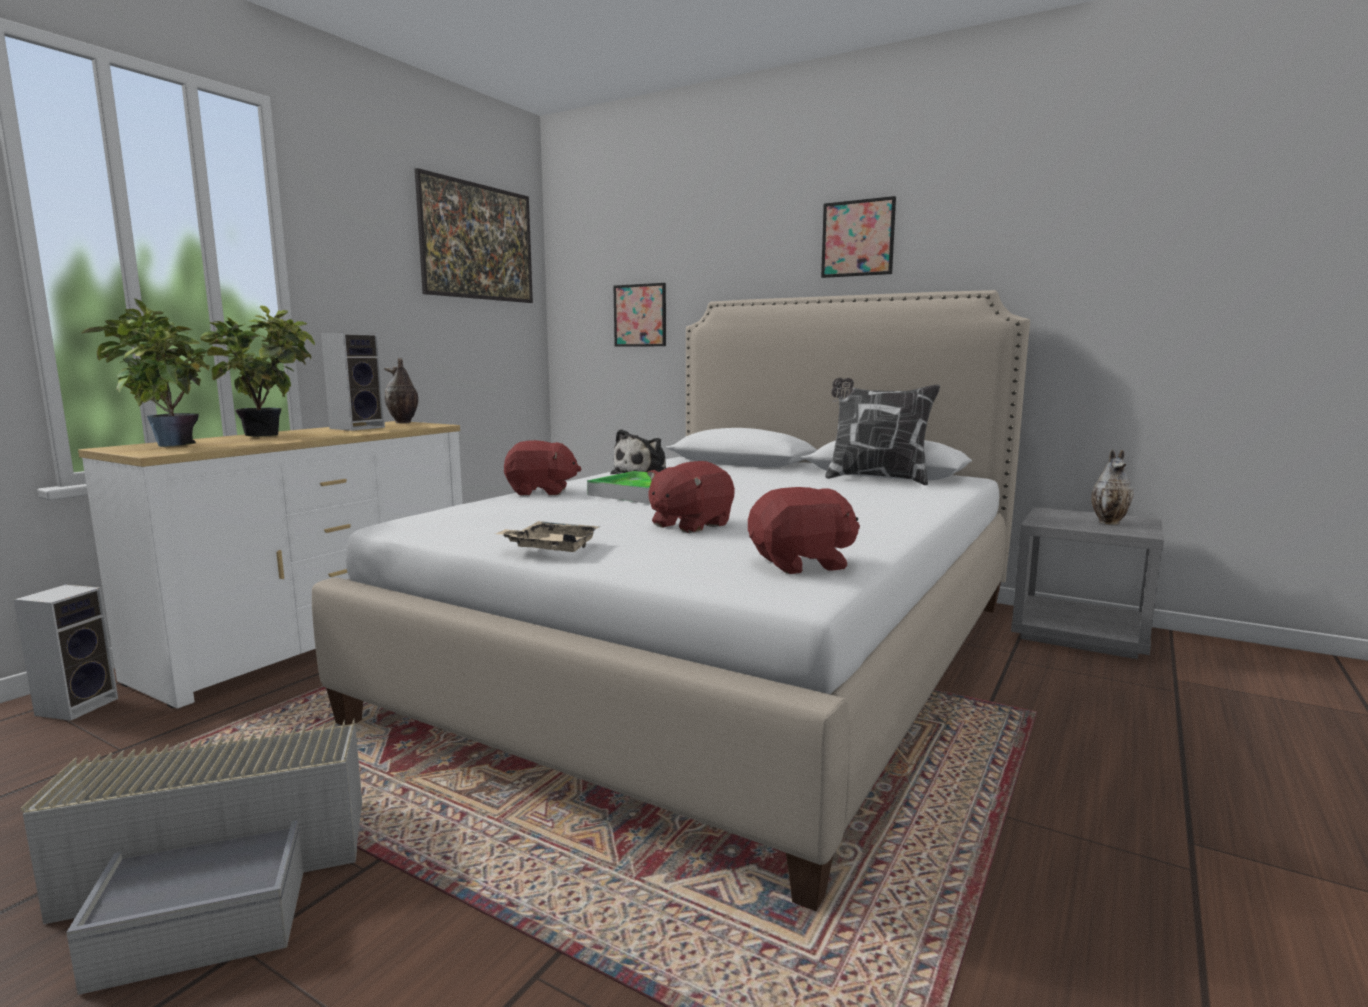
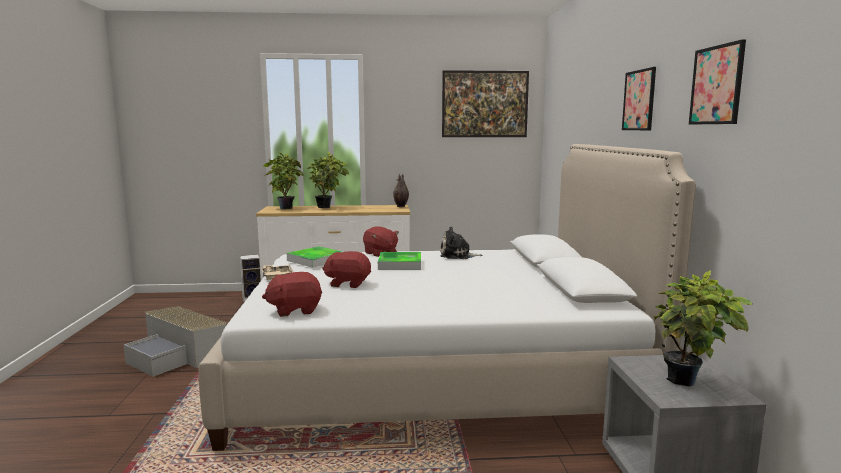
camera: 55 degrees right, 0 degrees up
(358, 428) = (370, 207): speaker -> none
(506, 515) = (316, 260): none -> tray
(640, 315) = (565, 148): picture -> picture (716, 85)
(802, 564) = (295, 310): red plush toy -> red plush toy turned 120 degrees clockwise
(876, 479) = (551, 291): pillow -> none
(1109, 522) = (689, 384): vase -> potted plant

